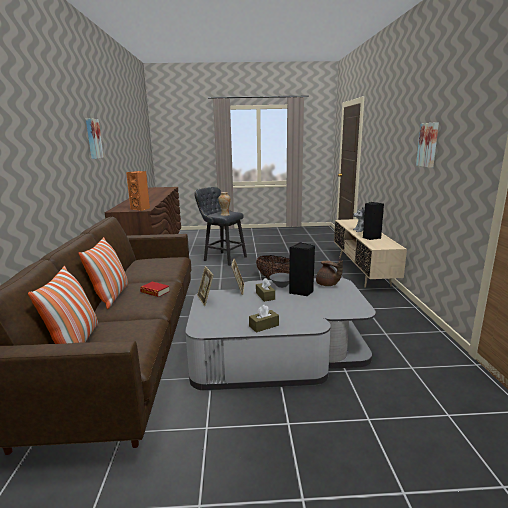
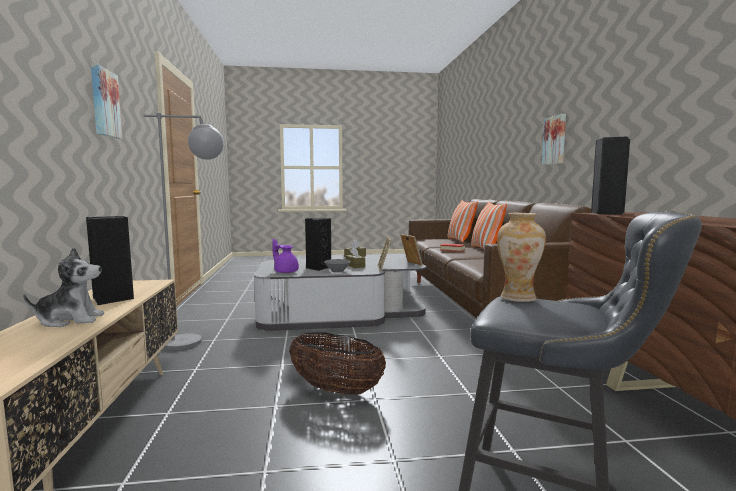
camera: 175 degrees right, 10 degrees down
(93, 138) = (671, 77): picture -> picture (555, 140)
(141, 209) = (607, 213): orange speaker -> black speaker
(327, 284) = (285, 272): brown teapot -> purple teapot
(375, 306) = (196, 342): none -> grey floor lamp

